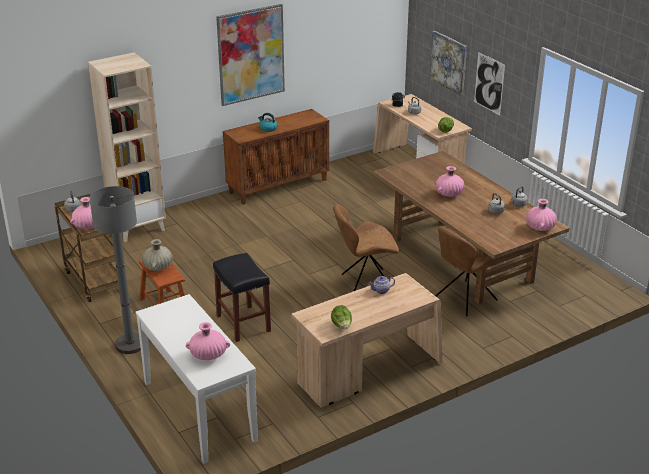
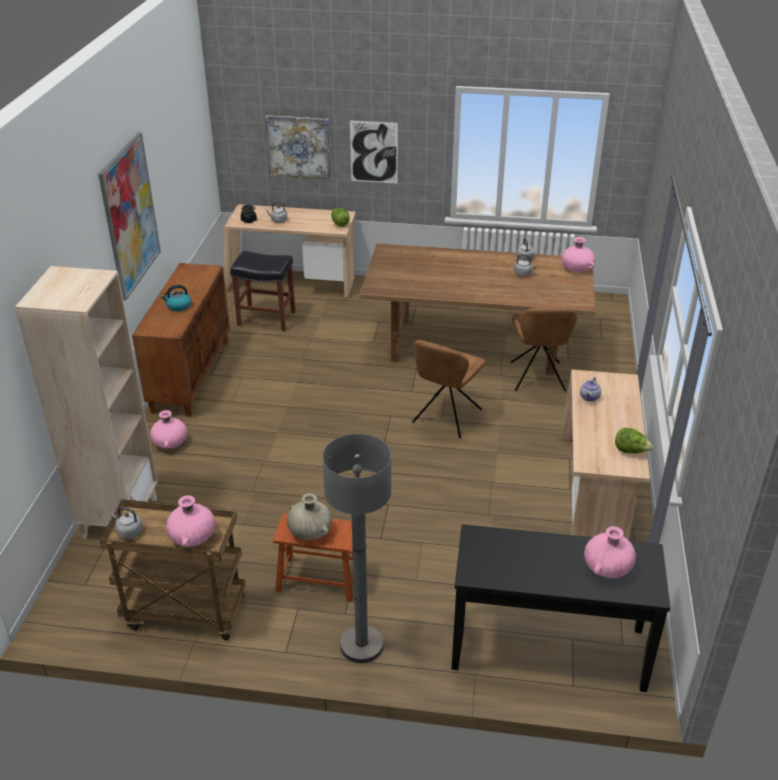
camera: 50 degrees left, 5 degrees up
(198, 411) = (548, 649): white console table -> black console table
(242, 323) = (420, 533): black stool -> black stool (265, 318)
(449, 194) = (461, 279): pink vase -> pink vase (170, 443)

